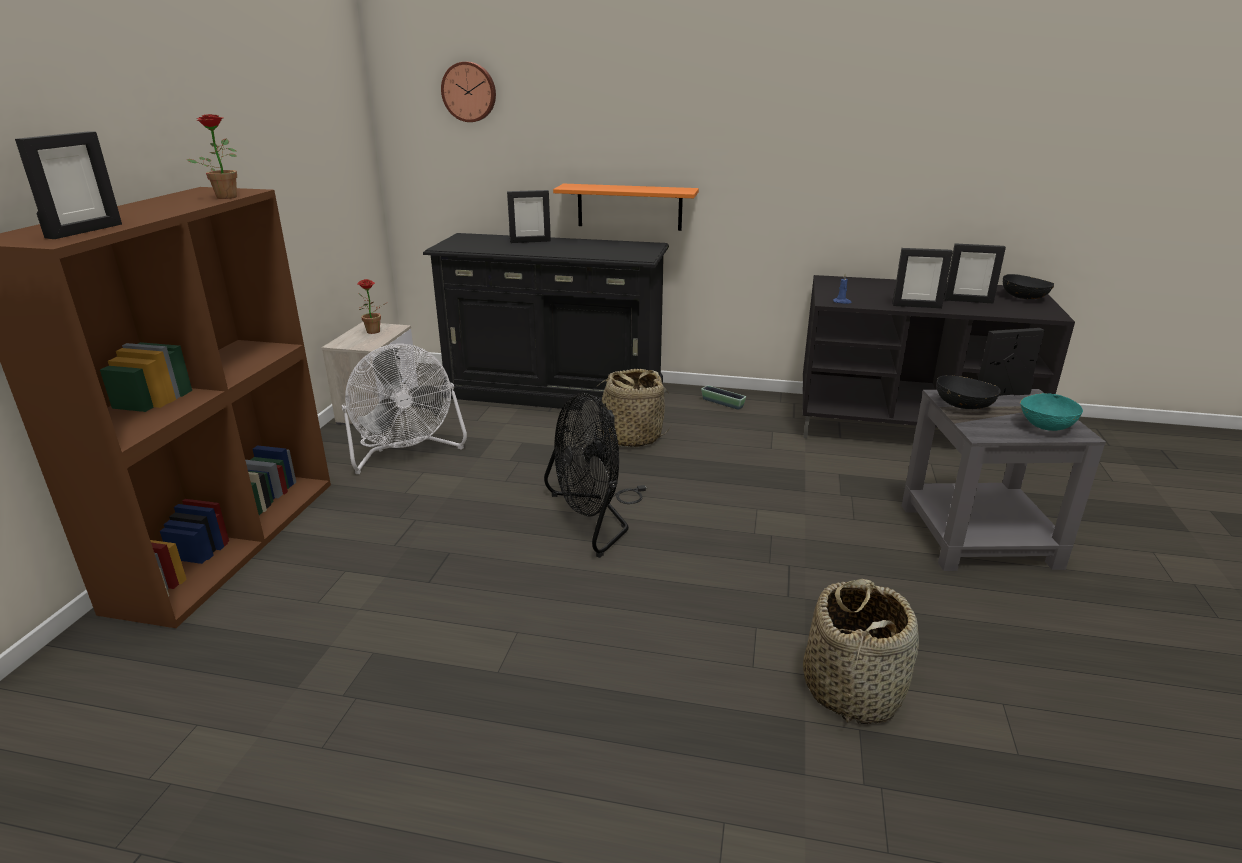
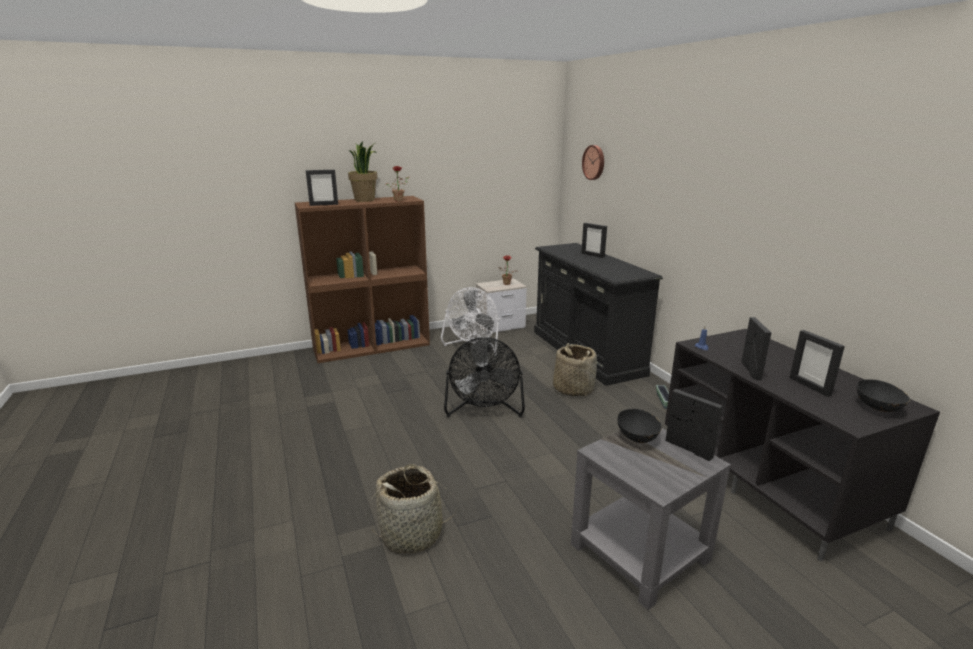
camera: 55 degrees right, 5 degrees down
(138, 207) = (365, 200): none -> potted plant
(596, 516) = (481, 409): black fan -> black fan turned 120 degrees counterclockwise
(629, 207) = (651, 246): orange shelf -> none
(916, 306) = (750, 370): picture frame -> picture frame turned 150 degrees counterclockwise
(1045, 426) = (652, 475): turquoise bowl -> none

